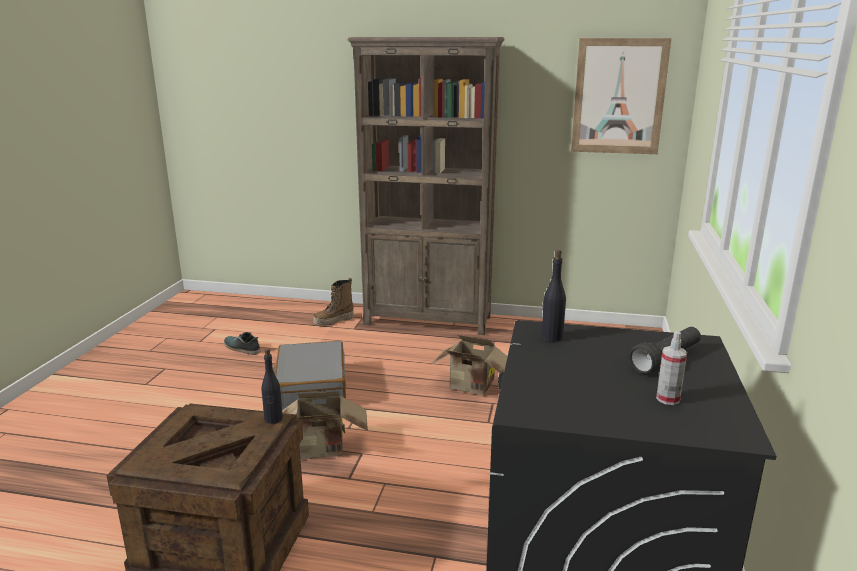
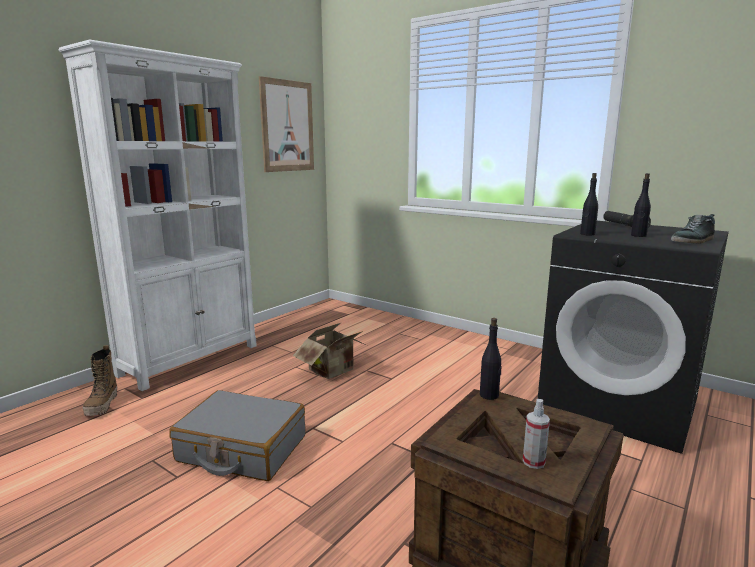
camera: 65 degrees left, 5 degrees down
(241, 348) = (59, 485): shoe -> shoe (693, 241)
(323, 449) = (369, 463): cardboard box -> none
(428, 320) = (191, 359): brown bookcase -> white bookcase
(586, 370) = (638, 235): none -> black bottle
(668, 399) = (674, 232): spray bottle -> spray bottle (533, 462)

